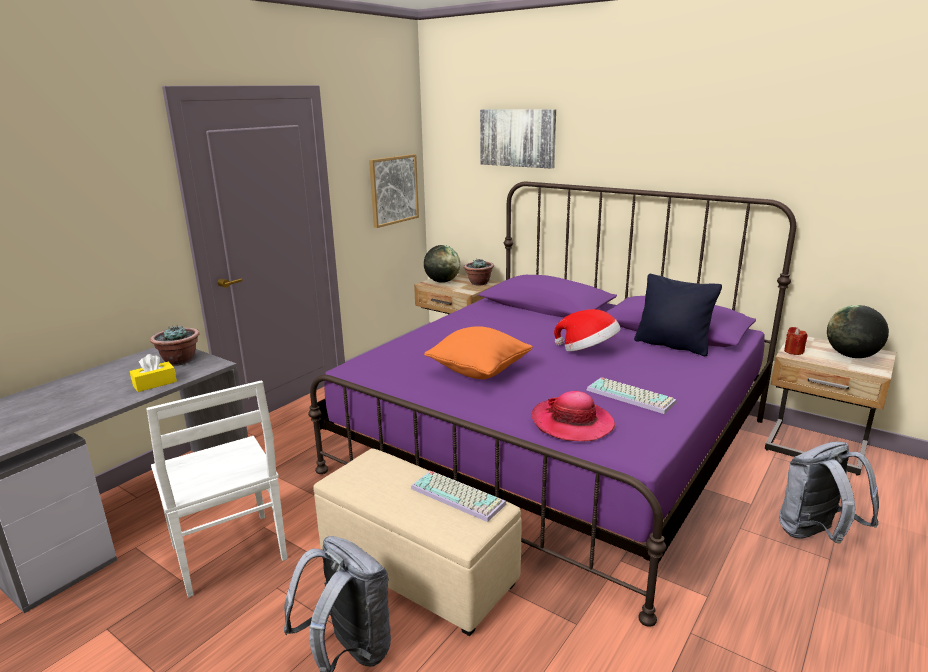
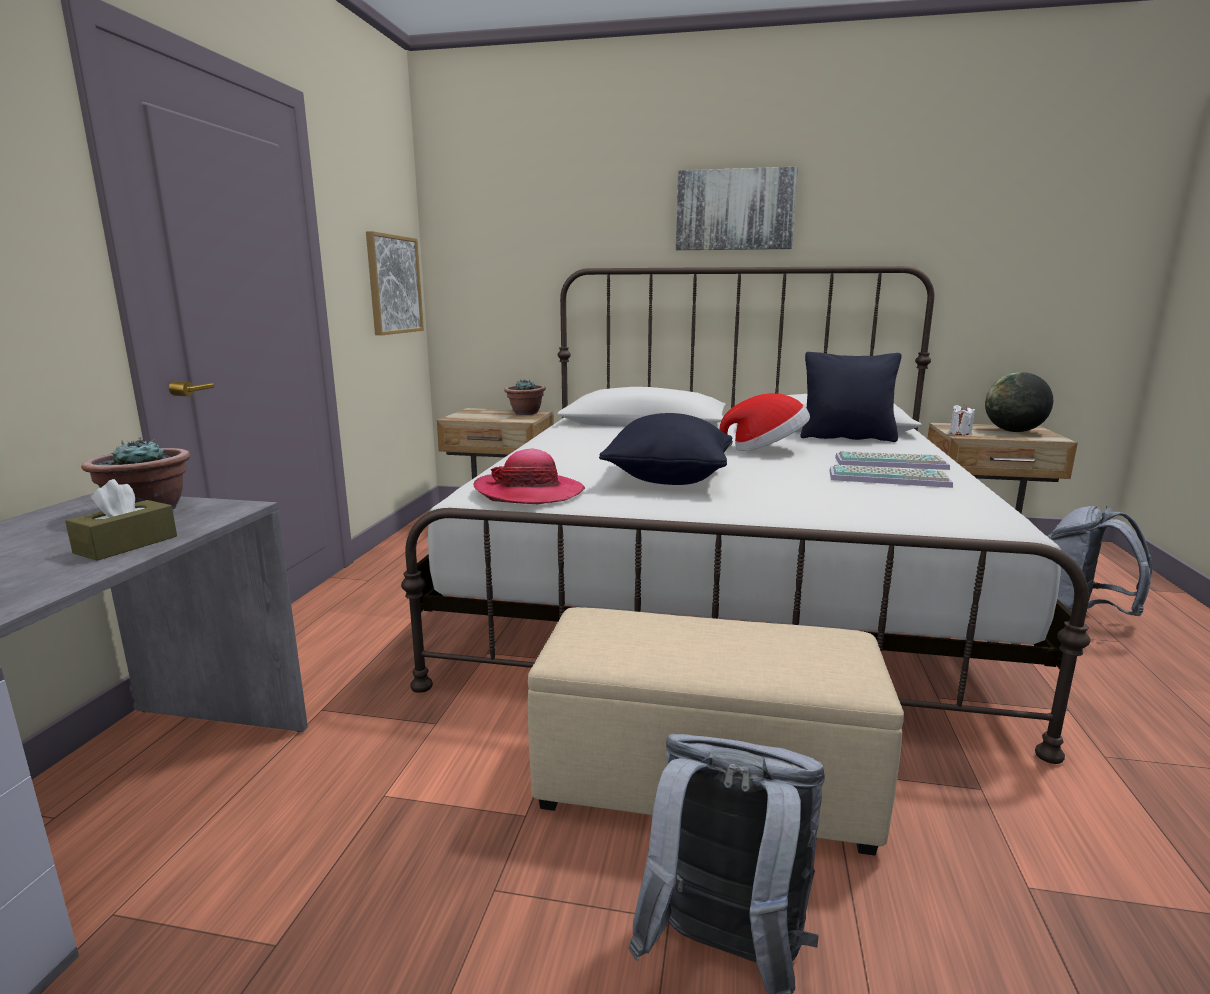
camera: 25 degrees left, 5 degrees down
(155, 383) = (126, 545): yellow tissue box -> brown tissue box
(229, 555) = (352, 863): white chair -> none
(442, 281) = (473, 415): globe -> none
(459, 496) = (784, 635): keyboard -> keyboard (891, 462)
(479, 371) = (668, 479): orange pillow -> black pillow
(517, 138) = (571, 212): picture -> picture (735, 210)
(553, 444) = (720, 591): purple bed -> white bed
(572, 423) = (874, 508): hat -> hat (529, 492)
(793, 351) = (960, 433): red candle -> white candle

